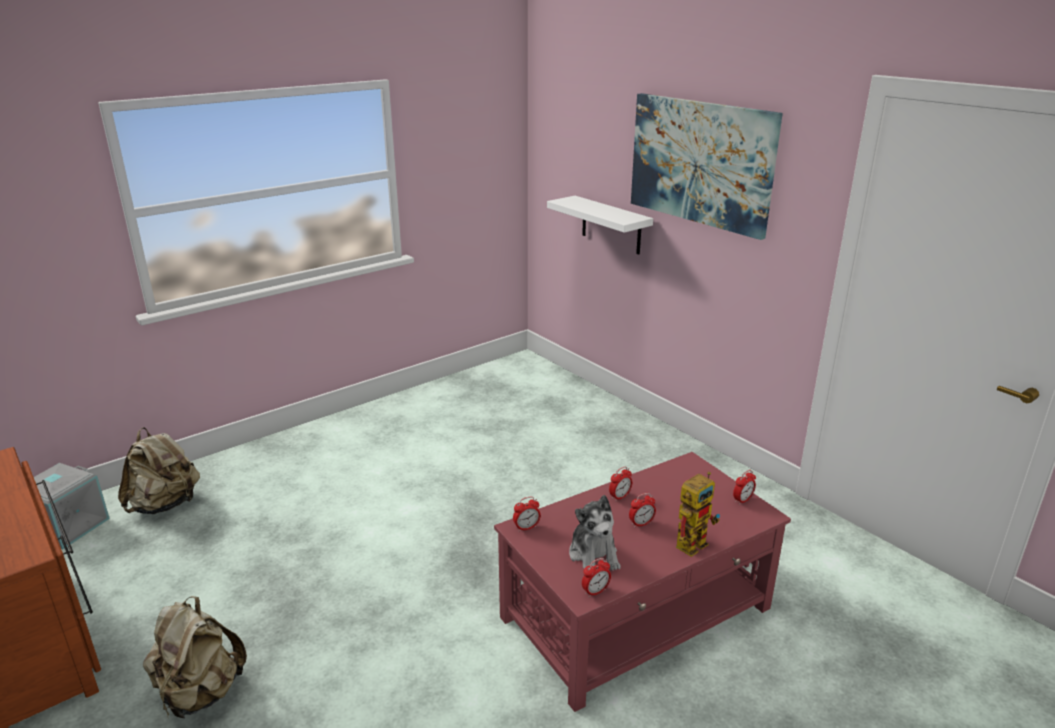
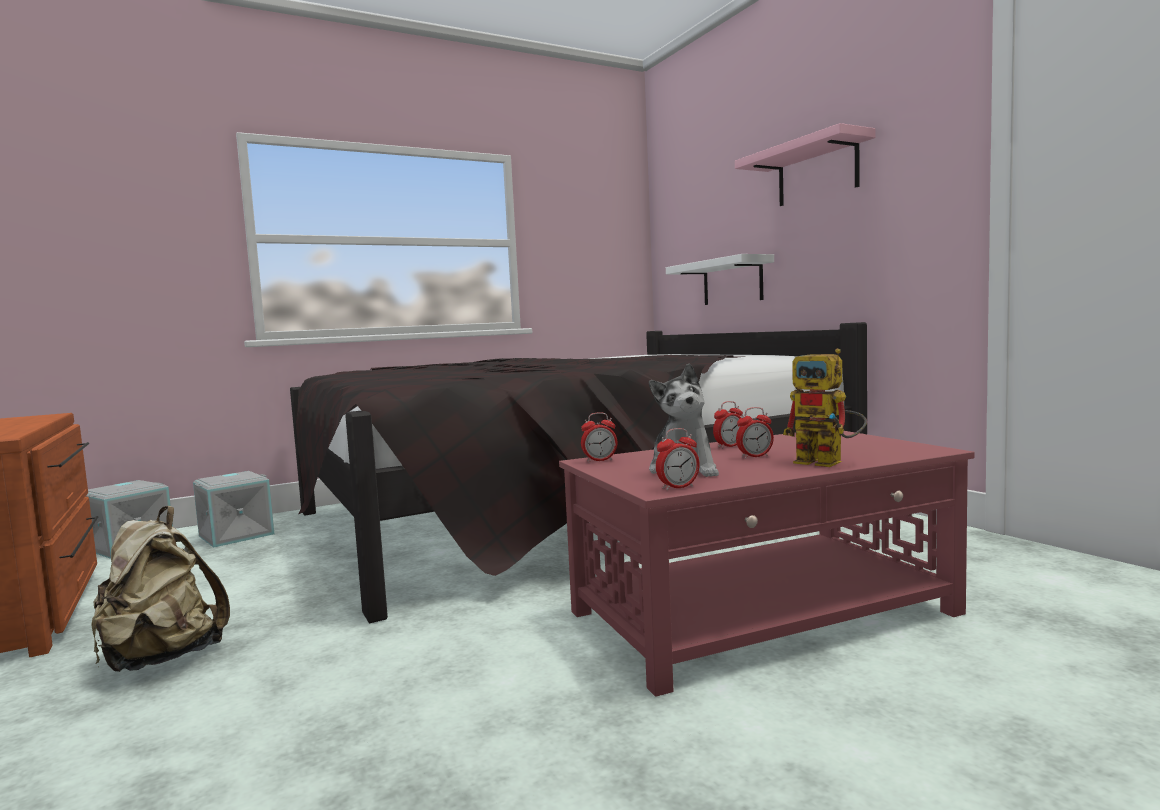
camera: 10 degrees right, 20 degrees down
(165, 504) = (236, 534): beige backpack -> grey storage box
(462, 459) = (565, 510): none -> black bed
(693, 541) = (829, 463): toy robot -> toy robot turned 75 degrees clockwise
(700, 162) = (817, 172): picture -> pink shelf
(742, 500) = (900, 444): alarm clock -> none

